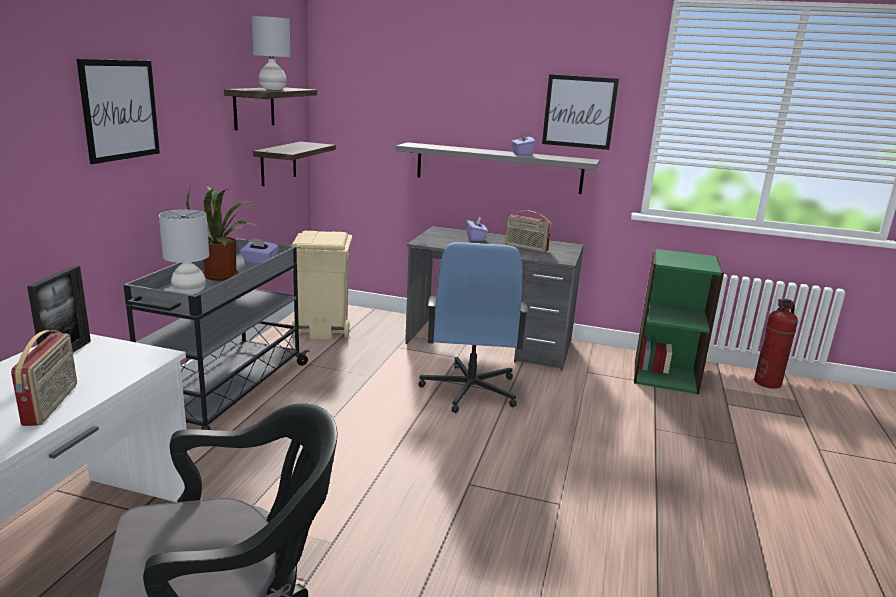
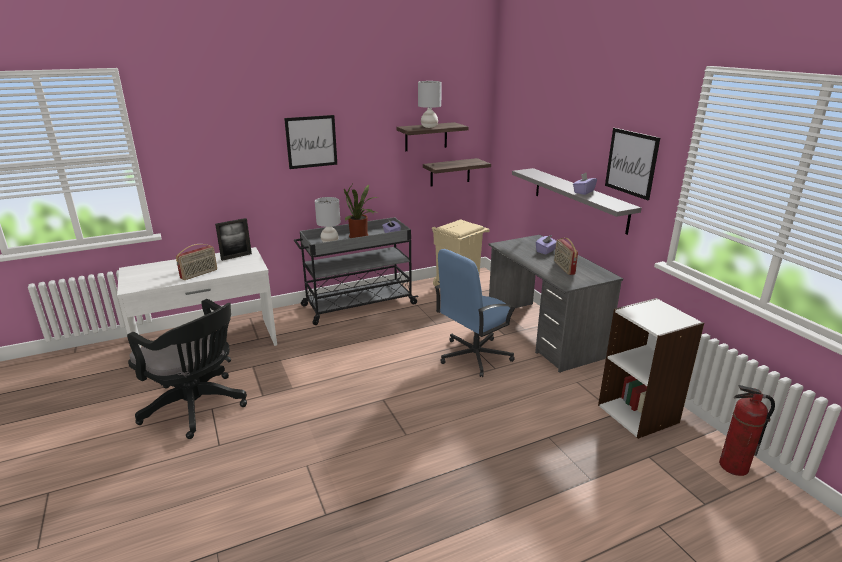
camera: 50 degrees right, 5 degrees up
(665, 375) = (638, 413): green bookcase -> white bookcase

